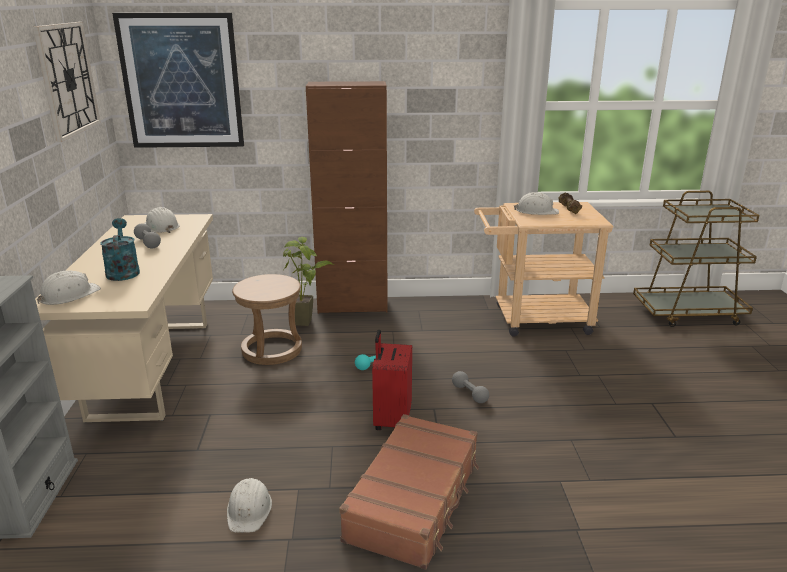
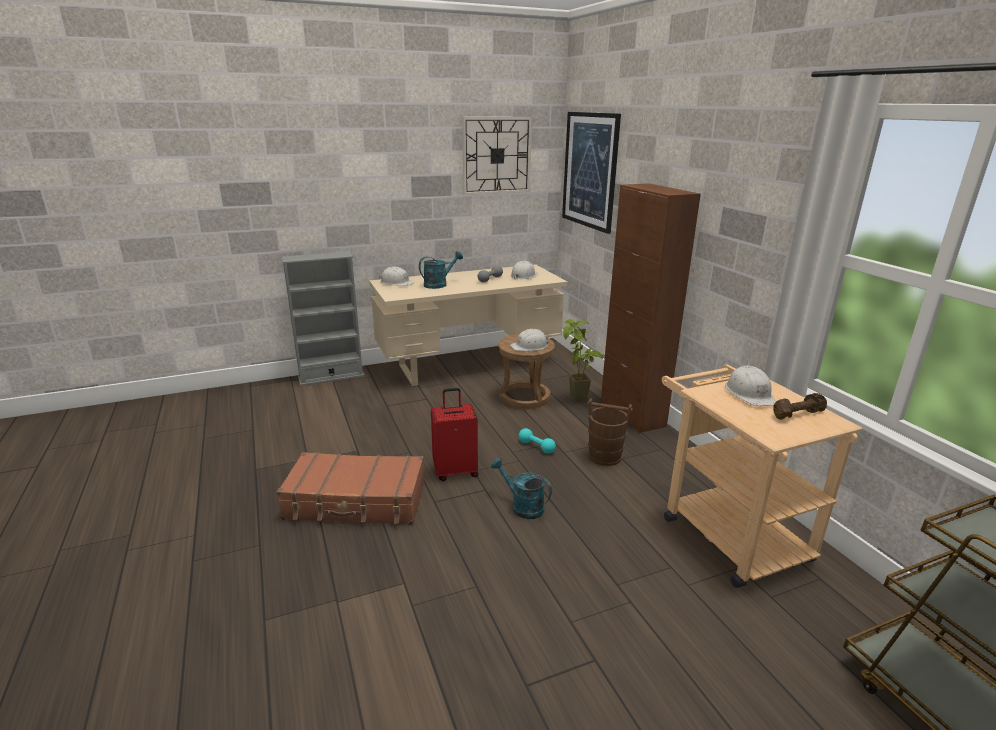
camera: 70 degrees right, 0 degrees up
(249, 510) = (332, 438): white hard hat -> white hard hat (530, 346)
(414, 336) = (604, 456): none -> brown bucket
(469, 394) = (522, 506): grey dumbbell -> turquoise watering can

